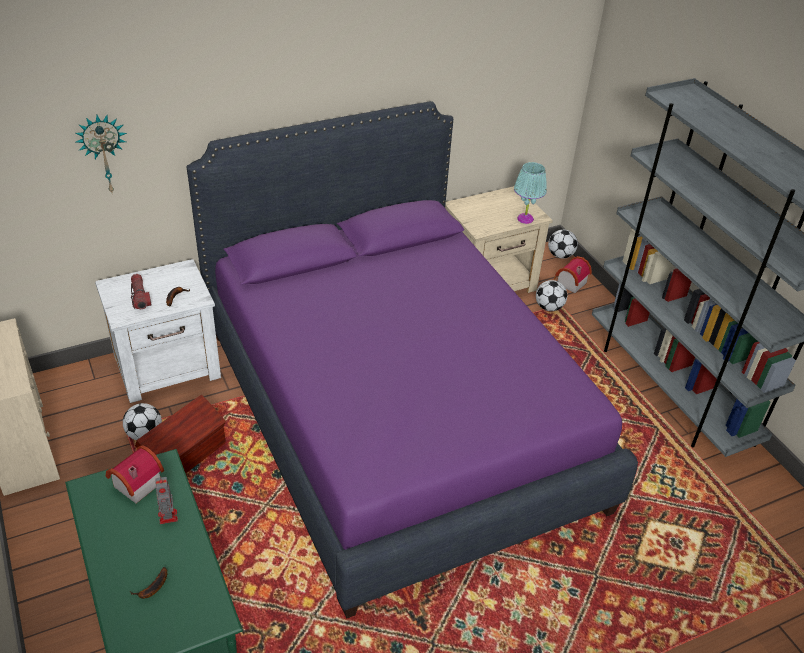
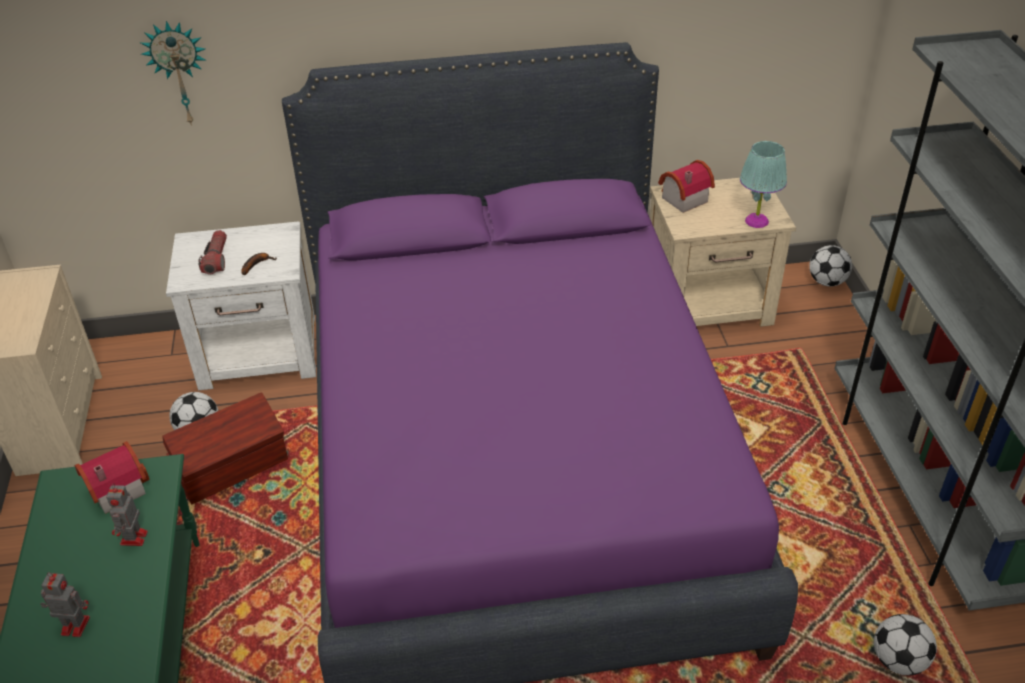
camera: 20 degrees right, 0 degrees up
(152, 588) = (74, 625): banana -> toy robot
(549, 307) = (783, 350): football -> football (898, 660)
(569, 283) = (826, 321): toy house -> toy house (681, 199)

